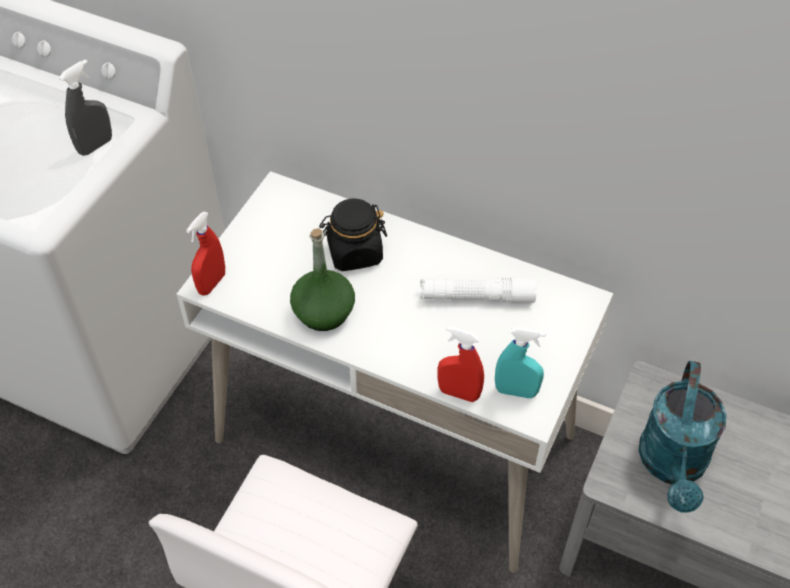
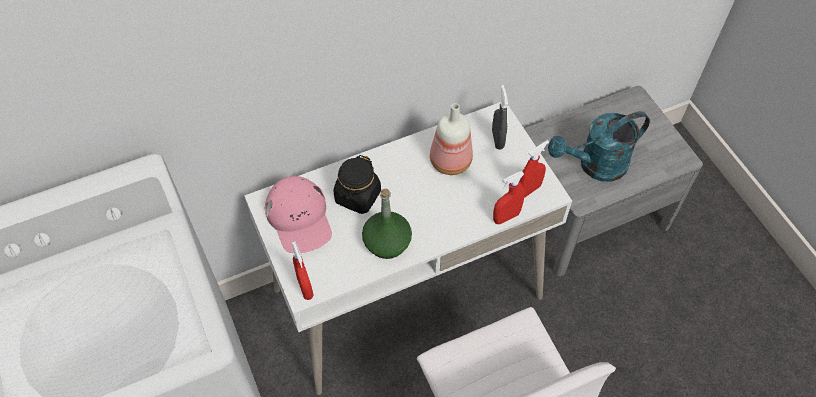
camera: 50 degrees left, 5 degrees up
(95, 146) = (169, 267): grey spray bottle -> grey spray bottle (497, 139)
(284, 226) = (299, 218): none -> pink cap
(476, 297) = (449, 161): white flashlight -> bottle
(516, 391) = (528, 190): turquoise spray bottle -> red spray bottle
(673, 466) = (595, 166): turquoise watering can -> turquoise watering can turned 105 degrees clockwise

